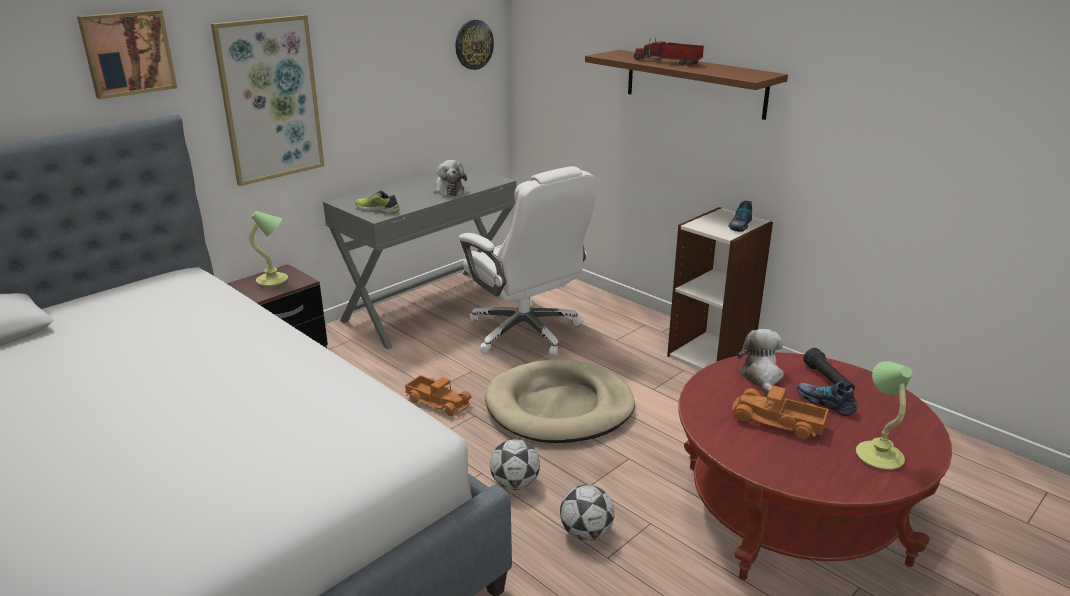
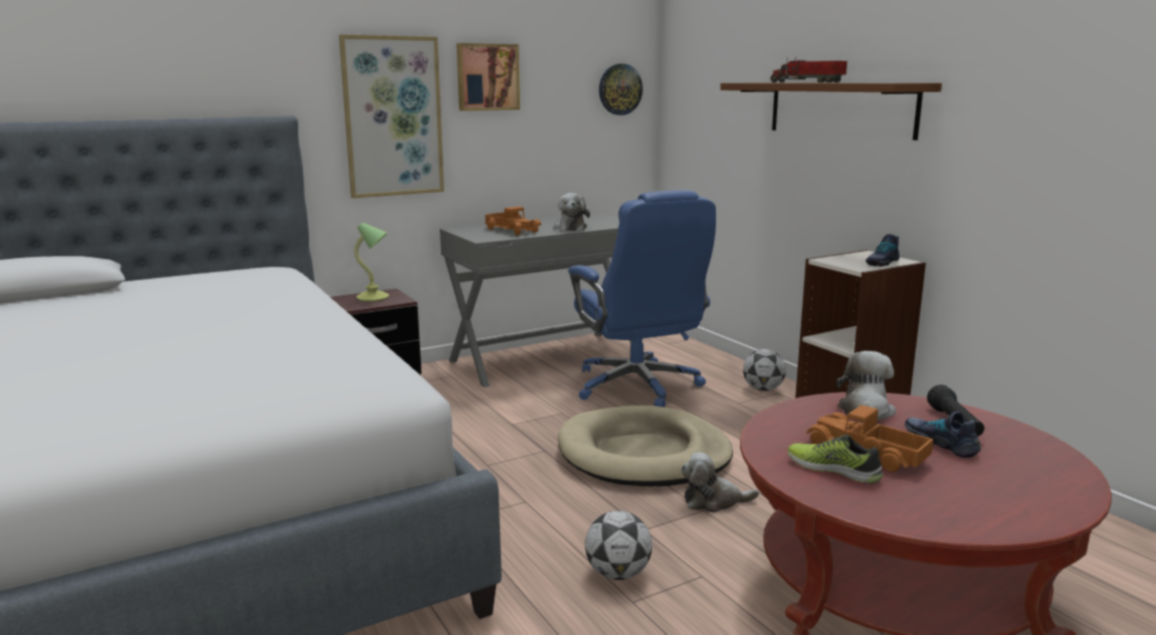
camera: 15 degrees right, 10 degrees down
(127, 53) = (254, 53): picture -> picture (487, 77)
(378, 209) = (488, 235): shoe -> shoe (834, 469)
(438, 401) = (512, 434): toy truck -> toy truck (512, 230)
(515, 484) = (557, 516): football -> football (763, 389)
(526, 332) = (638, 386): white office chair -> blue office chair
(633, 448) = (713, 501): none -> plush toy
(879, 455) = (994, 499): table lamp -> none

